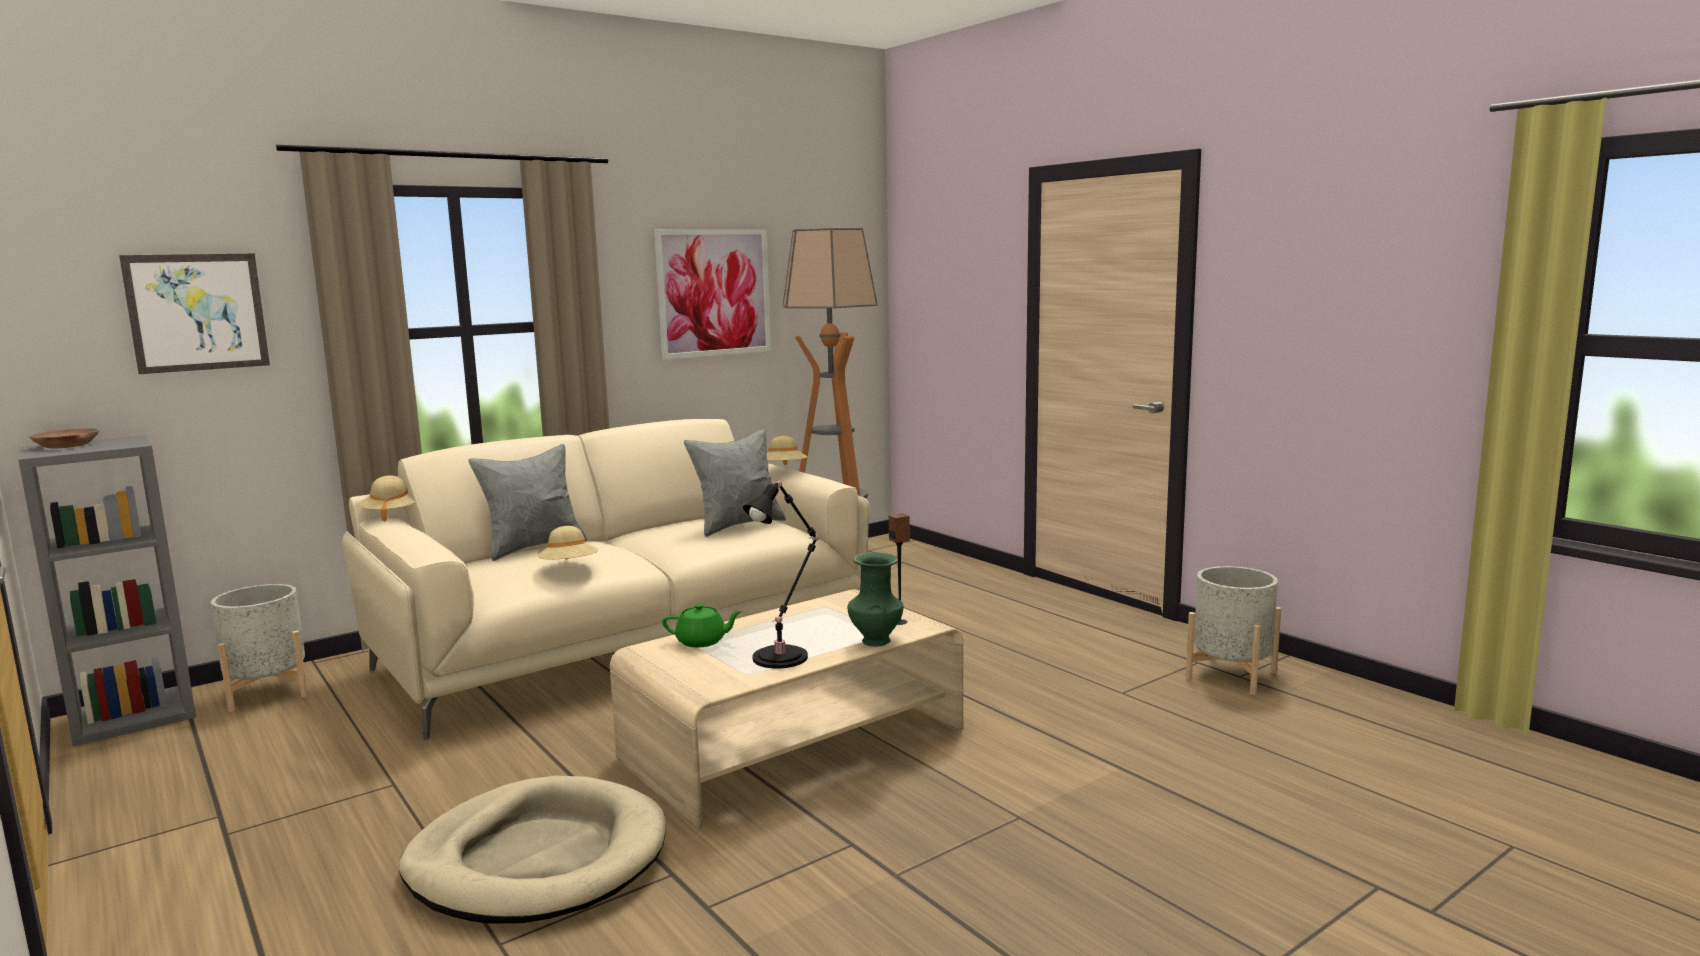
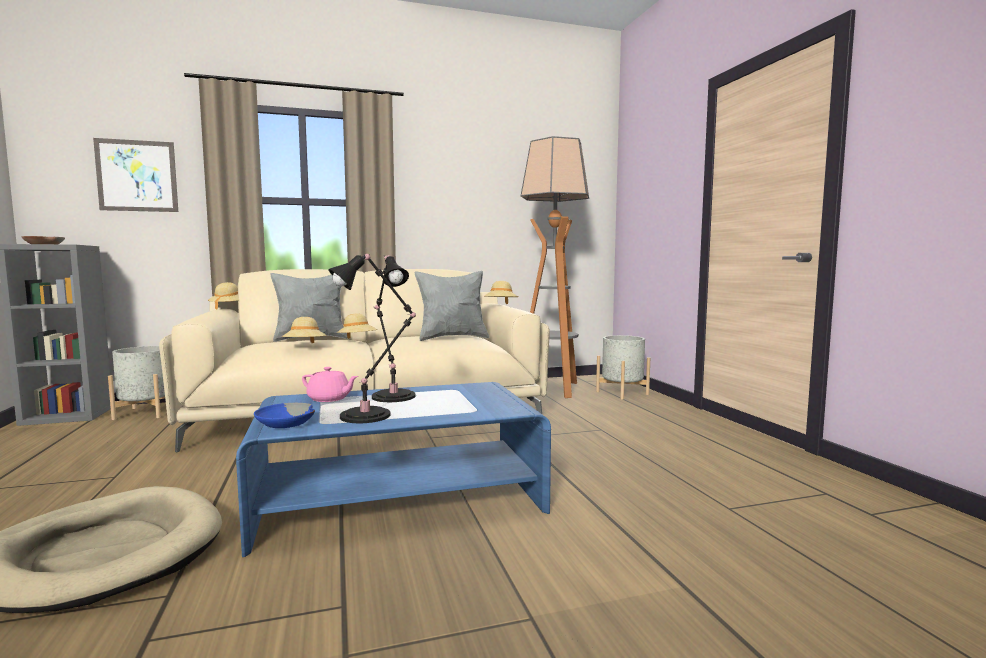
camera: 20 degrees right, 5 degrees down
(614, 545) = (357, 340): none -> beige hat
(702, 641) = (329, 399): green teapot -> pink teapot
(710, 680) = (285, 424): none -> blue bowl
(714, 292) = (481, 191): picture -> none
(768, 626) = (392, 395): none -> black table lamp
(793, 743) = (398, 499): beige coffee table -> blue coffee table
(875, 641) = (459, 414): green vase -> none
(900, 622) = (499, 405): speaker -> none
(1231, 675) = (861, 511): grey planter -> grey planter (622, 393)

